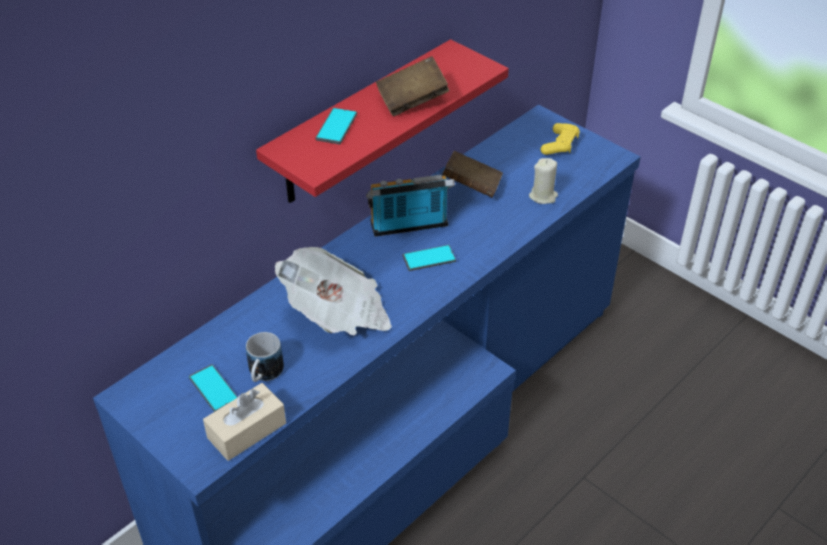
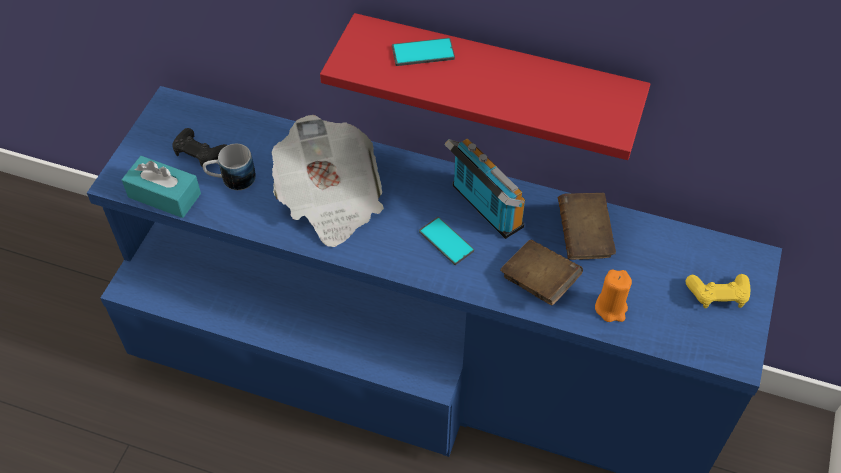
camera: 65 degrees right, 10 degrees up
(213, 389) = (200, 153): phone -> black game controller
(247, 430) = (164, 195): beige tissue box -> turquoise tissue box
(412, 101) = (506, 92): brown book -> brown book (539, 282)
(543, 196) = (611, 308): beige candle -> orange candle

